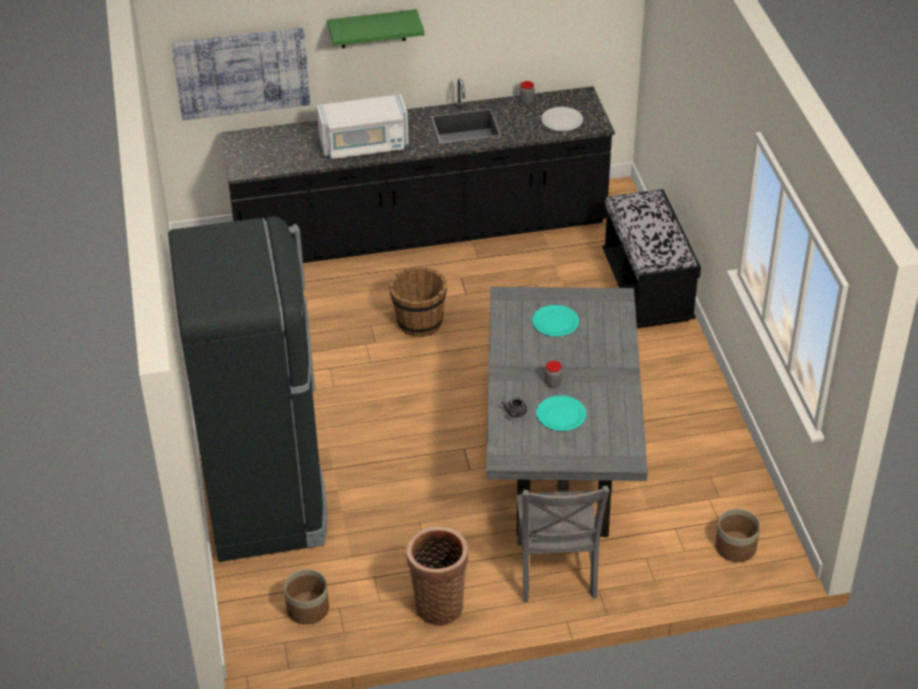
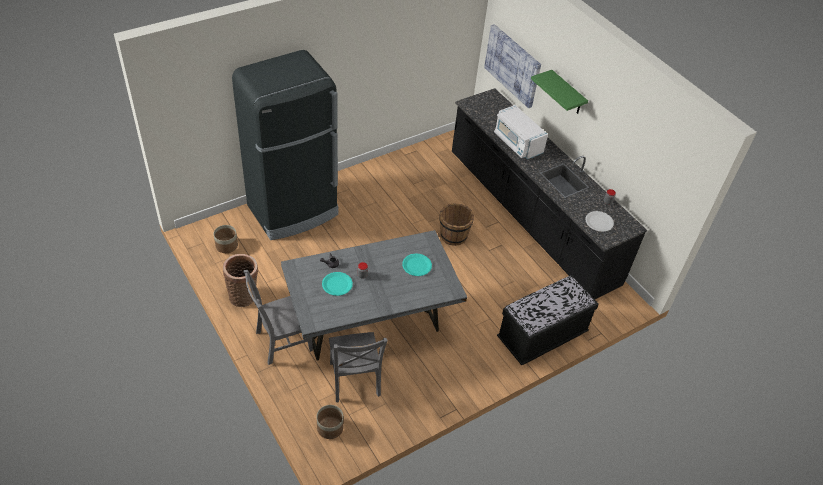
camera: 65 degrees right, 5 degrees up
(661, 502) = (354, 381): none -> grey chair

